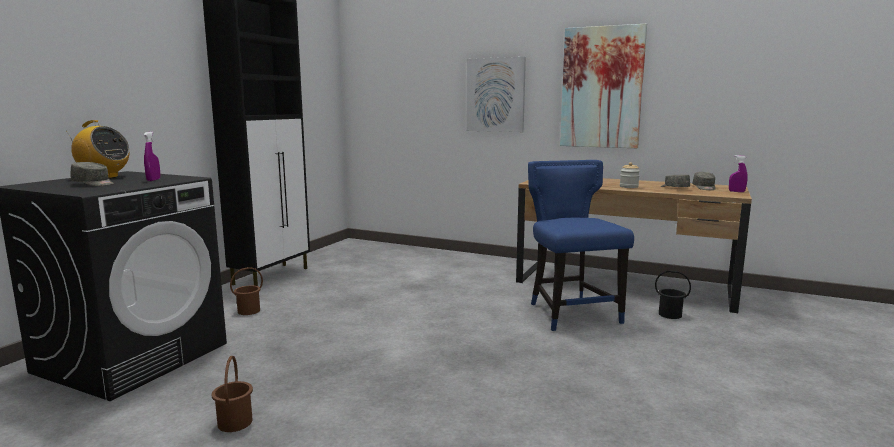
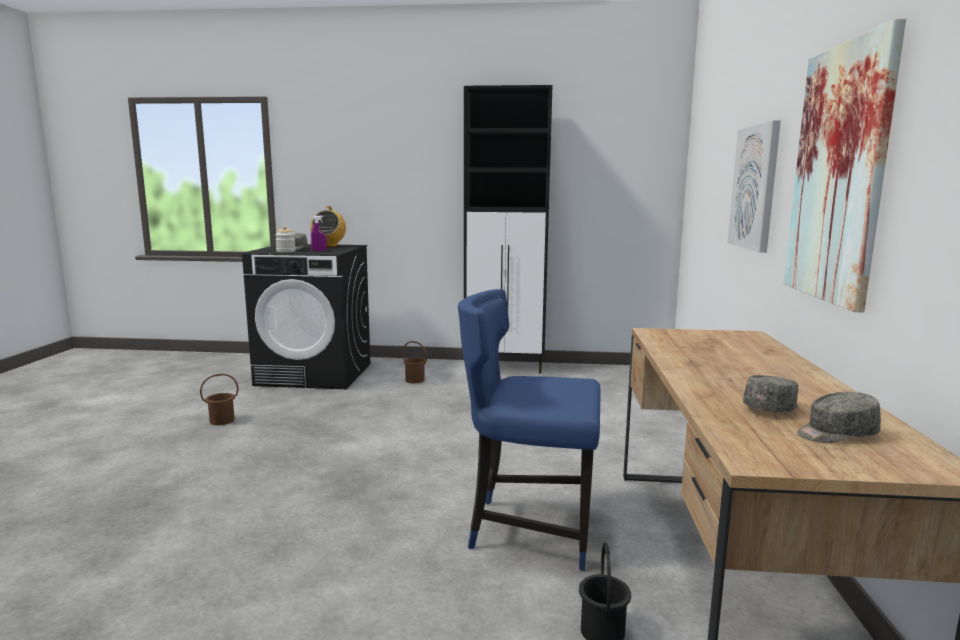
camera: 70 degrees right, 0 degrees up
(571, 313) = (528, 529): blue chair -> blue chair turned 135 degrees counterclockwise
(629, 187) = (716, 377): jar -> jar (286, 251)
(736, 191) = (833, 465): purple spray bottle -> none

